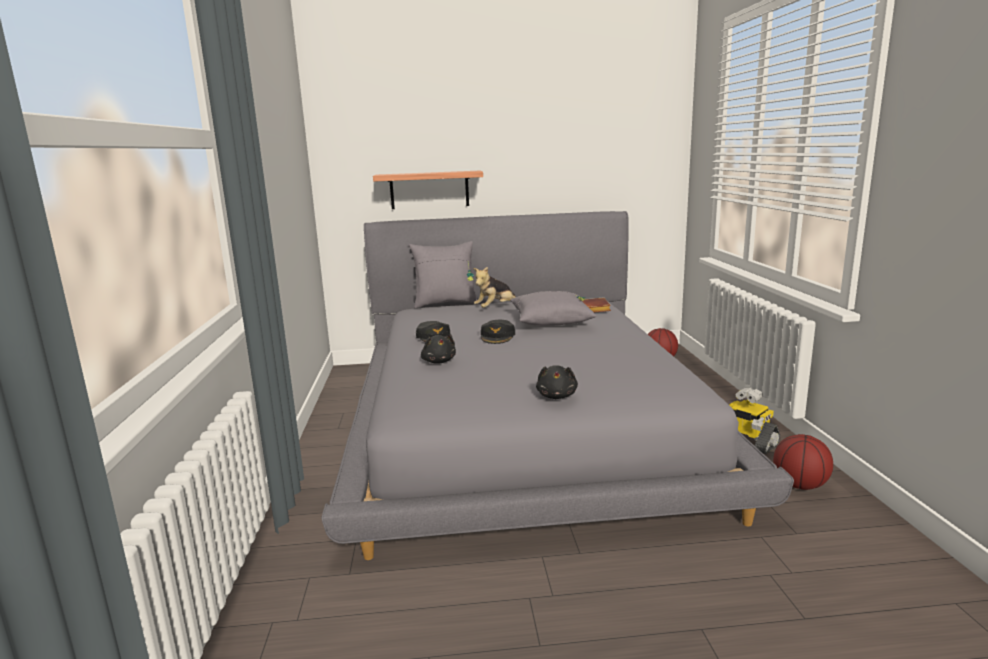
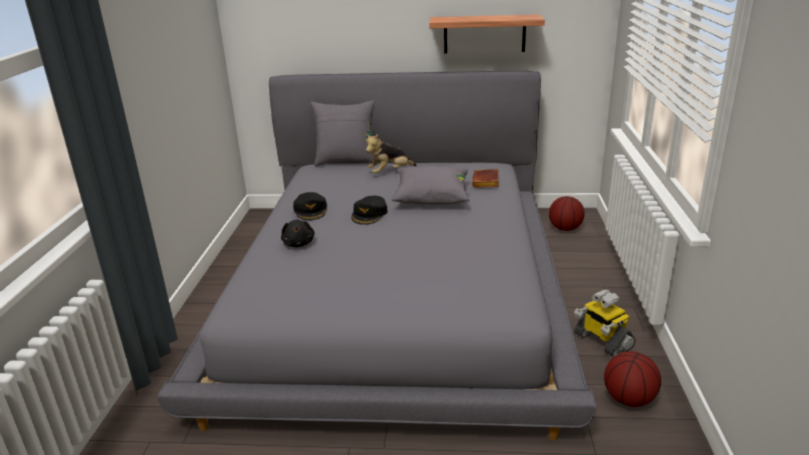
camera: 10 degrees right, 10 degrees up
(429, 190) = (336, 42): shelf -> shelf (484, 34)
(557, 396) = (382, 301): black plush toy -> none

